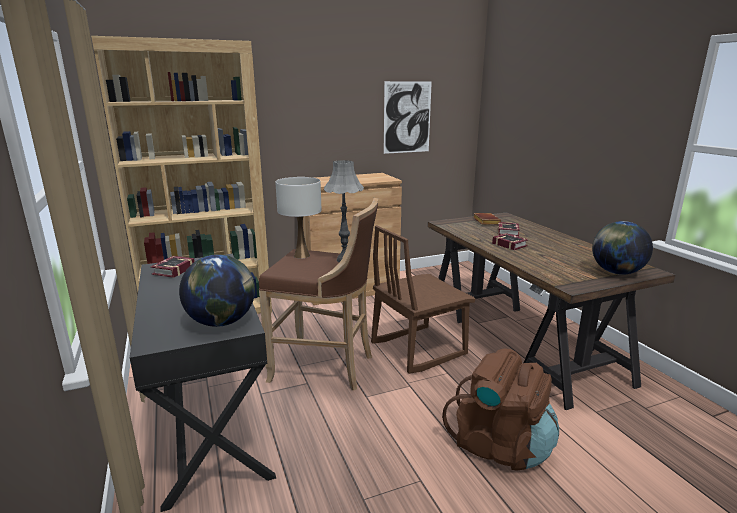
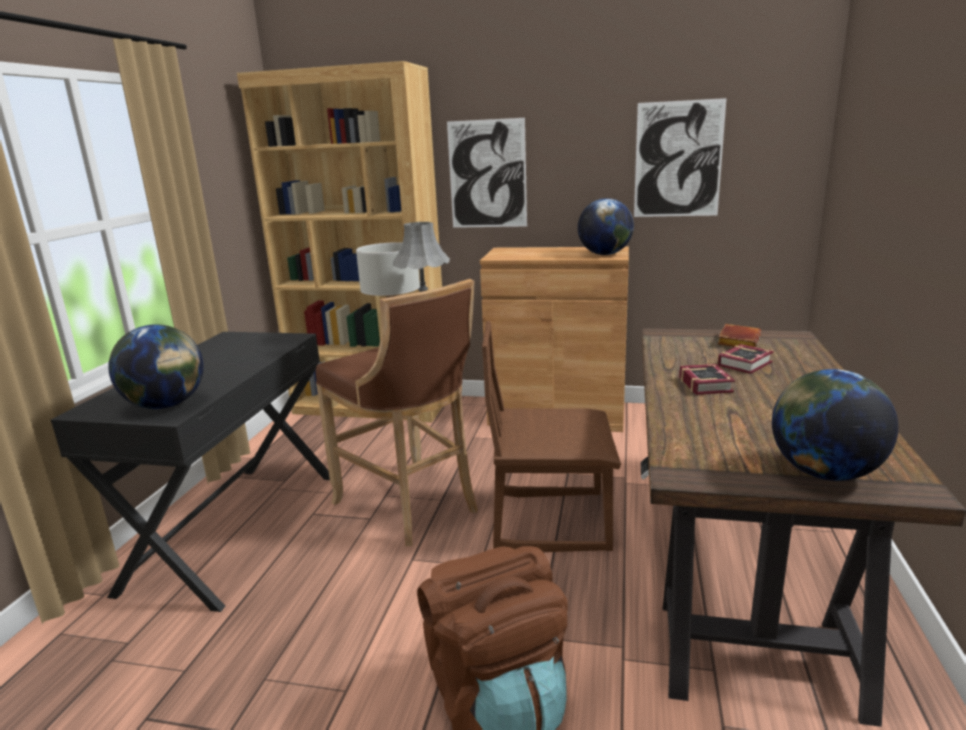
camera: 35 degrees right, 0 degrees up
(172, 271) = (231, 342): book -> none
(288, 126) = (487, 174): none -> picture
(381, 178) = (604, 254): none -> globe

